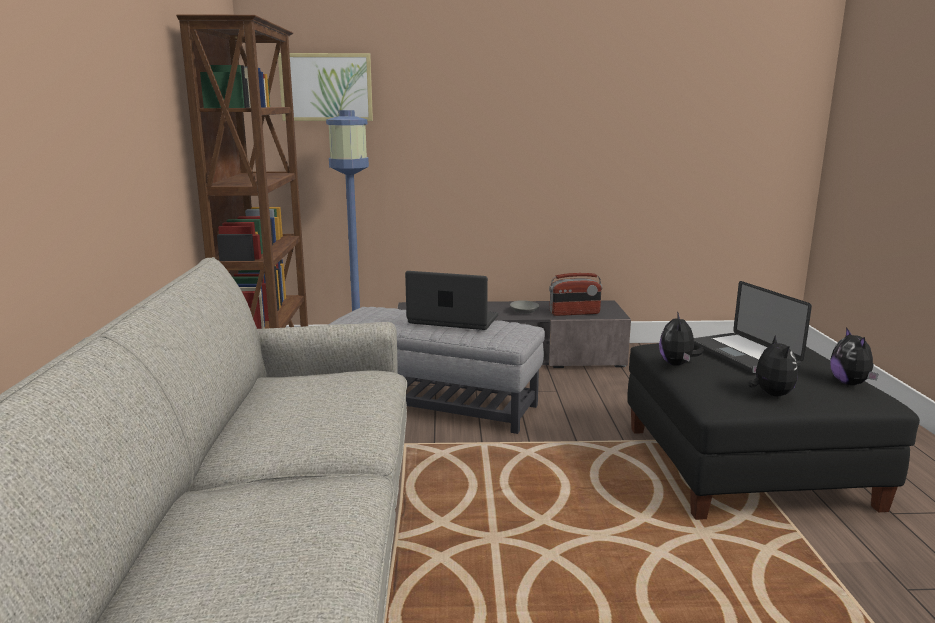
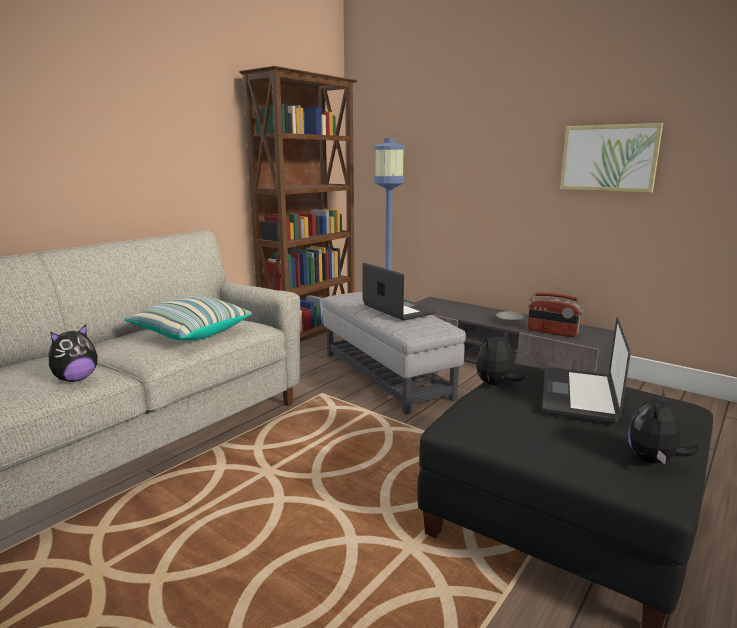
camera: 40 degrees right, 0 degrees up
(326, 87) = (393, 122): picture -> picture (609, 158)
(329, 403) = (190, 333): none -> pillow
(770, 394) = (519, 434): plush toy -> plush toy (76, 379)

